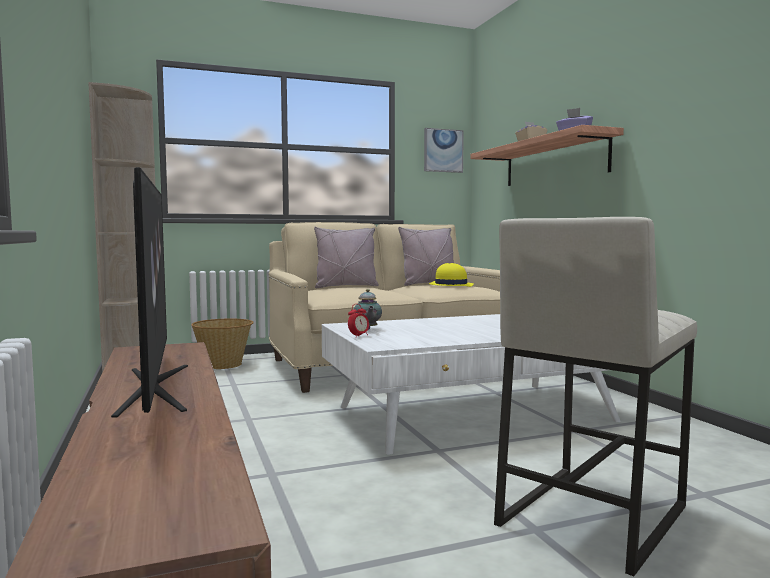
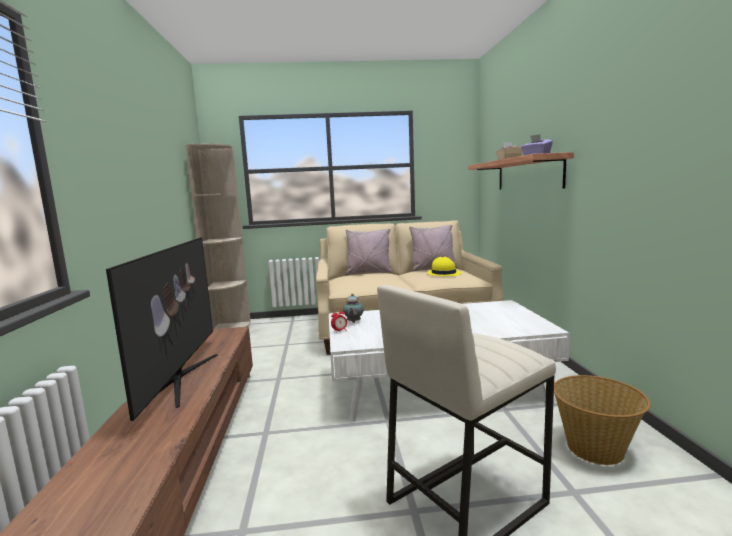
camera: 15 degrees right, 5 degrees up
(223, 364) = (290, 324): basket -> basket (595, 448)
(443, 150) = (453, 160): picture -> none

